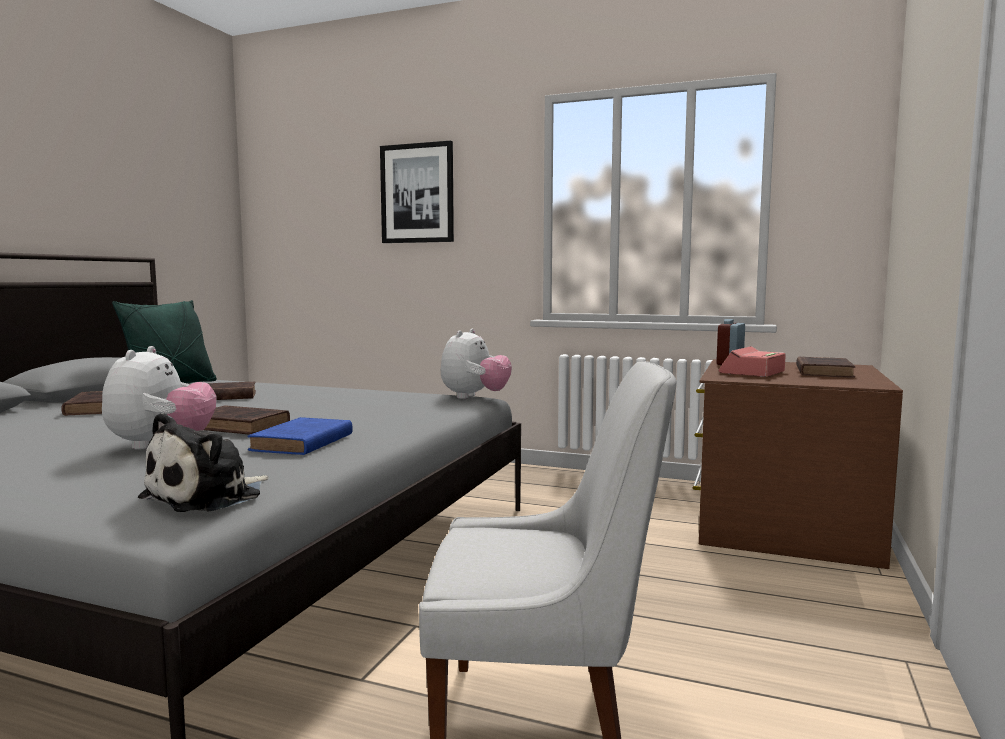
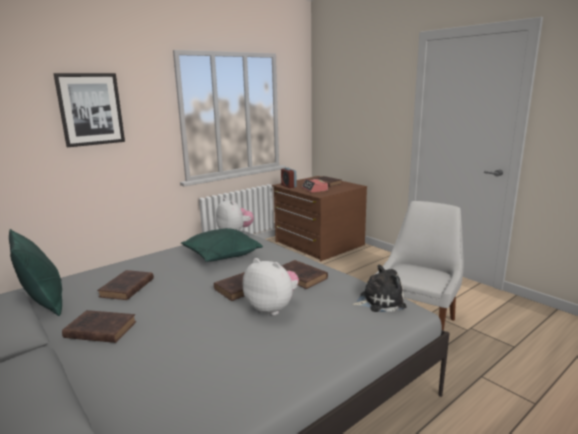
camera: 60 degrees left, 10 degrees up
(208, 496) = (379, 301): plush toy -> plush toy turned 75 degrees counterclockwise
(301, 443) = (301, 277): blue book -> brown book
(364, 405) = (221, 255): none -> green pillow

